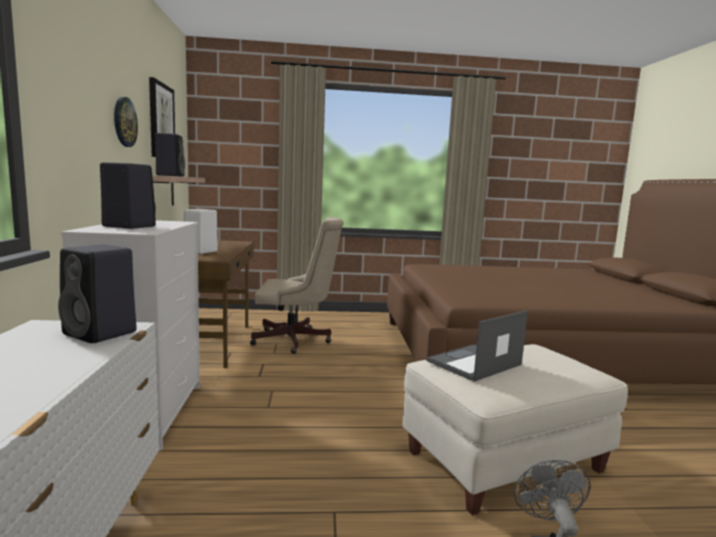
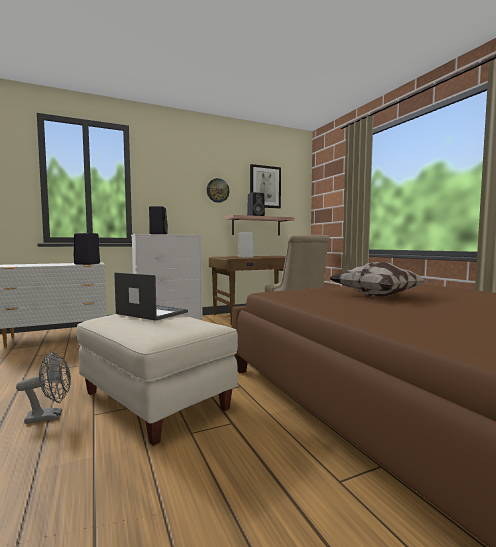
camera: 70 degrees right, 5 degrees down
(500, 284) = (380, 296): none -> pillow

